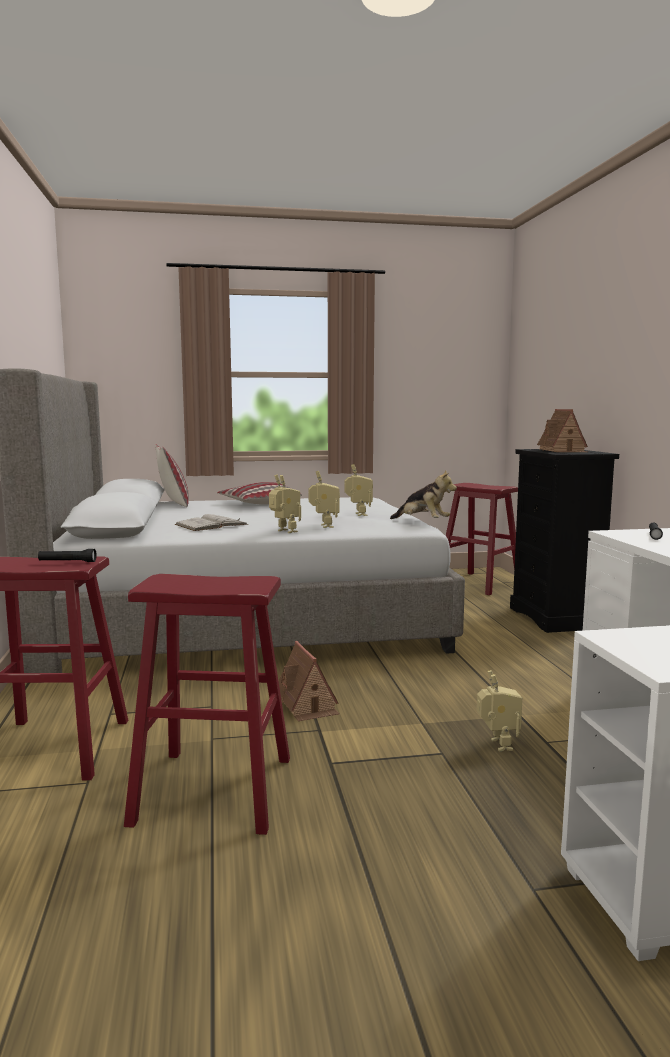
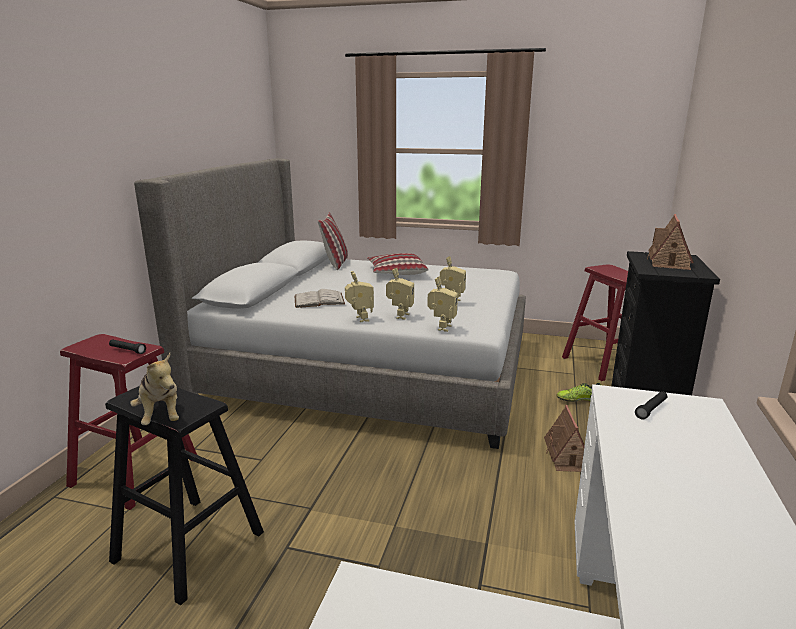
camera: 25 degrees right, 10 degrees up
(213, 790) = (188, 546): red stool -> black stool
(307, 704) = (327, 477): toy house -> toy house (567, 456)
(422, 522) = (495, 321): plush toy -> plush toy (161, 416)
(484, 610) = (578, 399): none -> shoe
(497, 745) = (432, 573): toy robot -> toy robot (441, 327)

